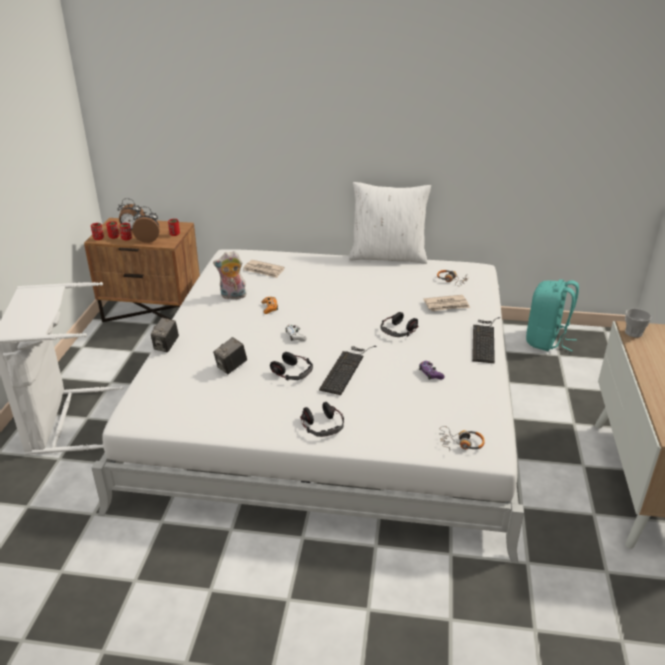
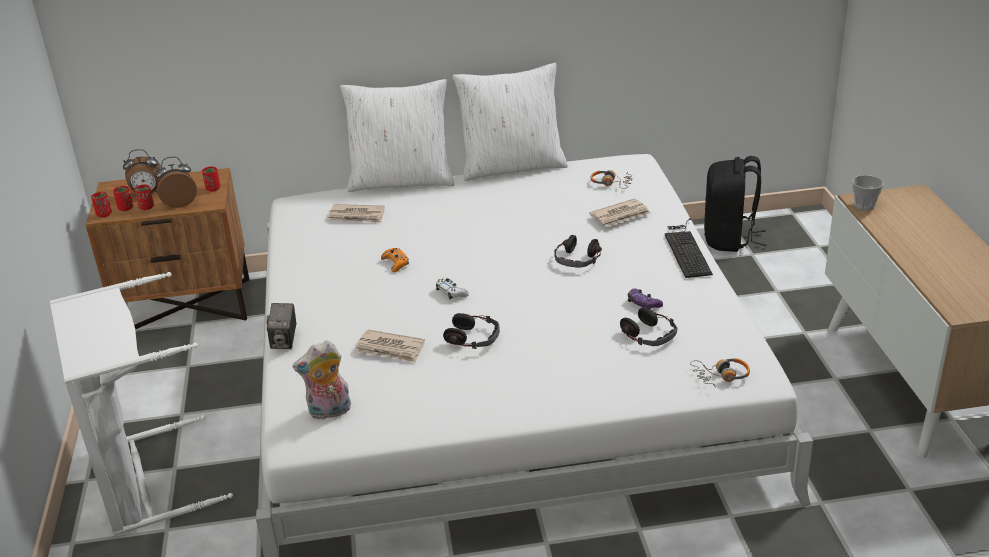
camera: 15 degrees left, 0 degrees up
(231, 367) = (390, 349): camera -> newspaper
(232, 296) = (335, 258): plush toy -> plush toy (329, 412)
(307, 252) = (401, 180): none -> white pillow
(323, 425) = (547, 393): headphones -> headphones (649, 334)
(346, 368) = (538, 319): keyboard -> none
(546, 341) = (729, 239): turquoise backpack -> black backpack

